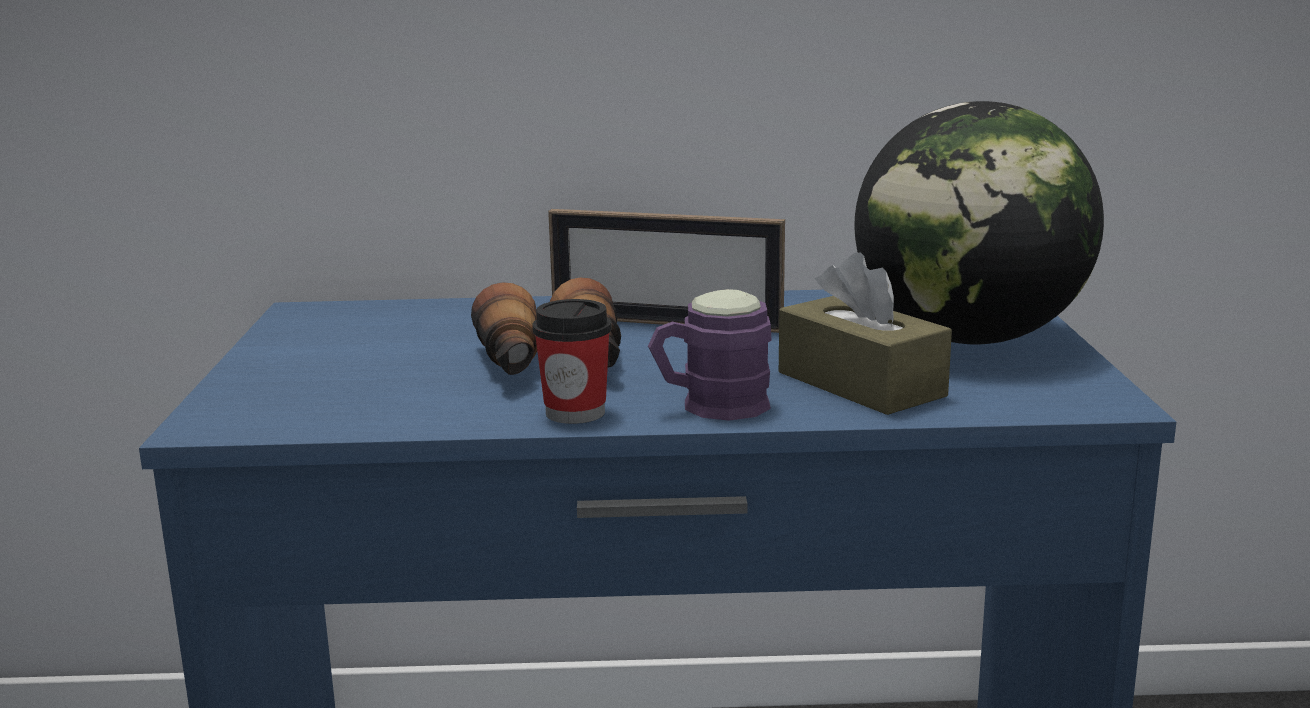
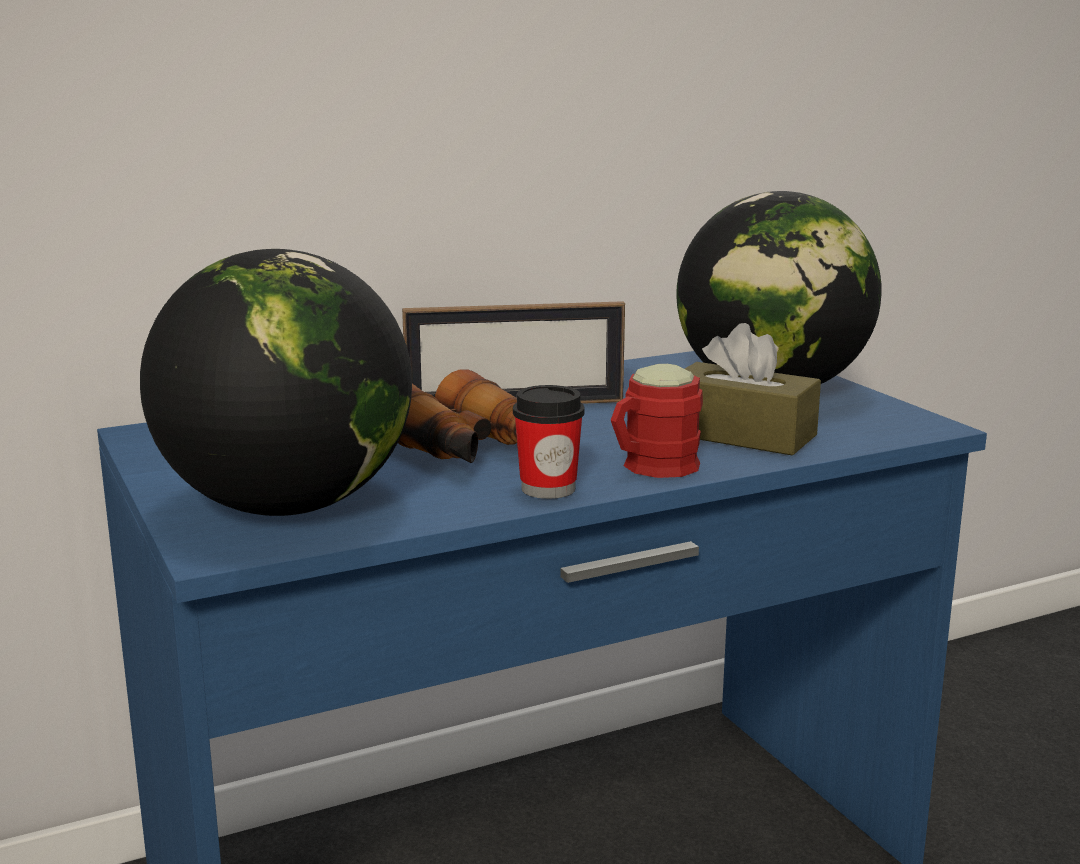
camera: 25 degrees left, 0 degrees up
(319, 394) = (286, 506): none -> globe
(710, 406) = (651, 468): purple mug -> red mug

